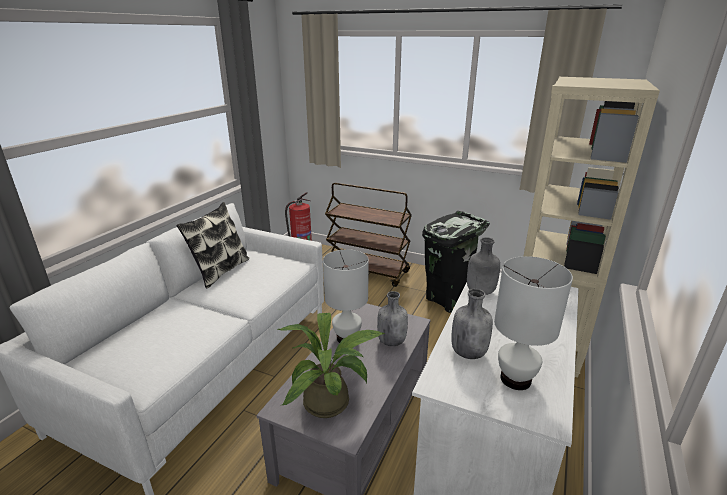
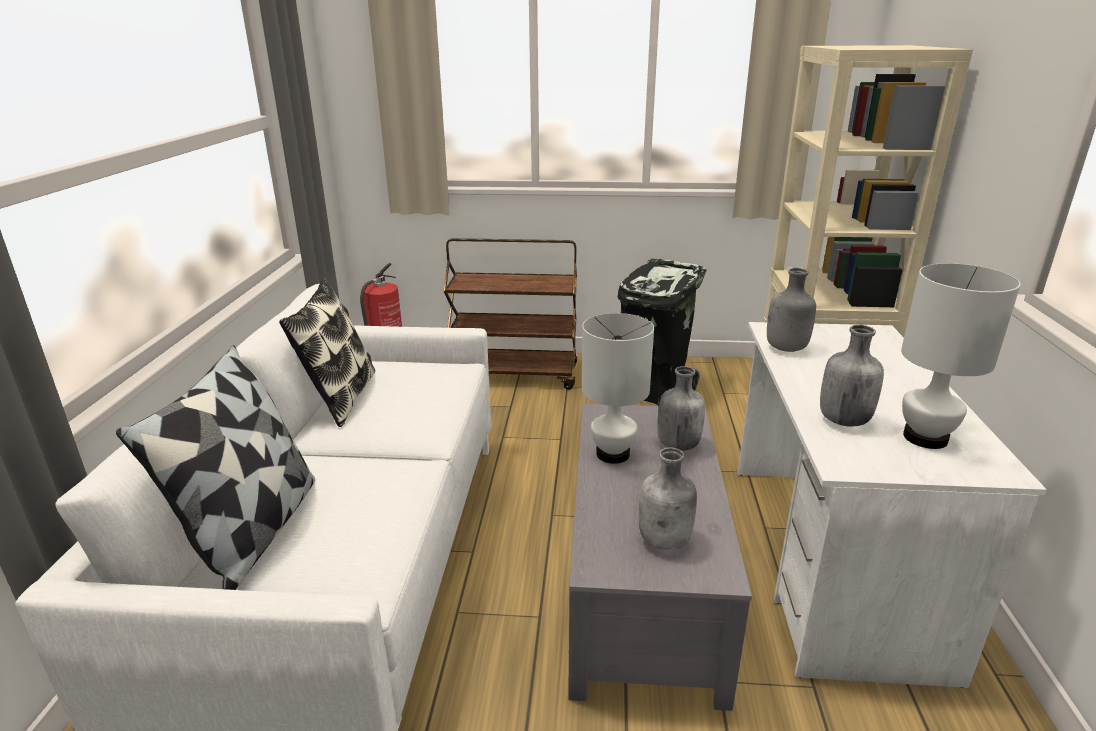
camera: 20 degrees left, 0 degrees up
(121, 339) = (254, 531): none -> pillow
(332, 402) = (665, 540): potted plant -> grey bottle

